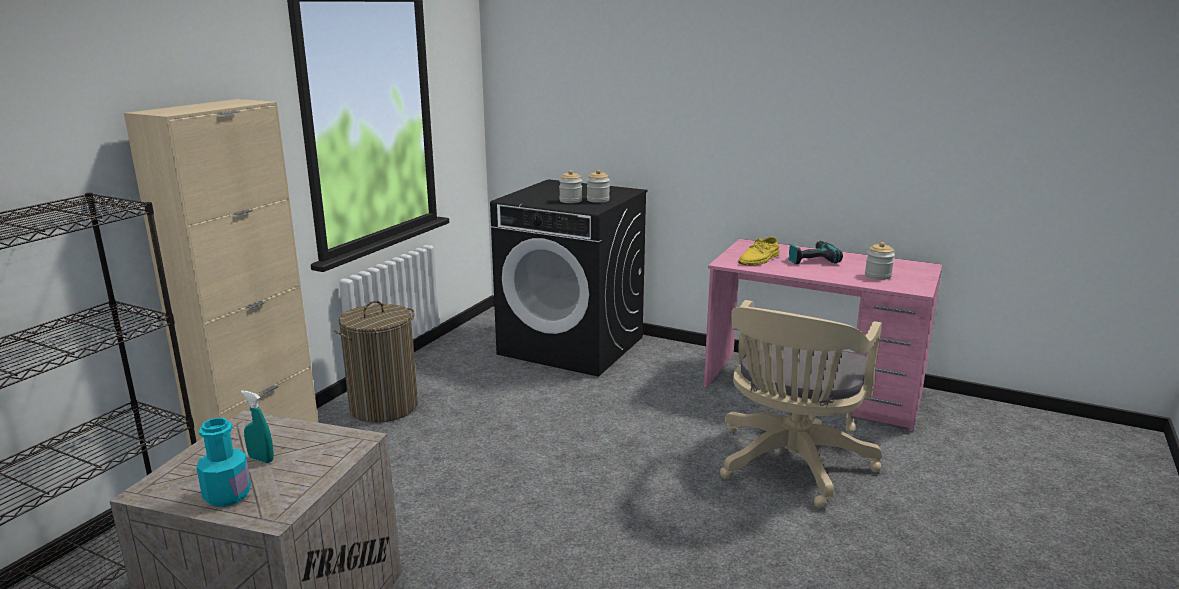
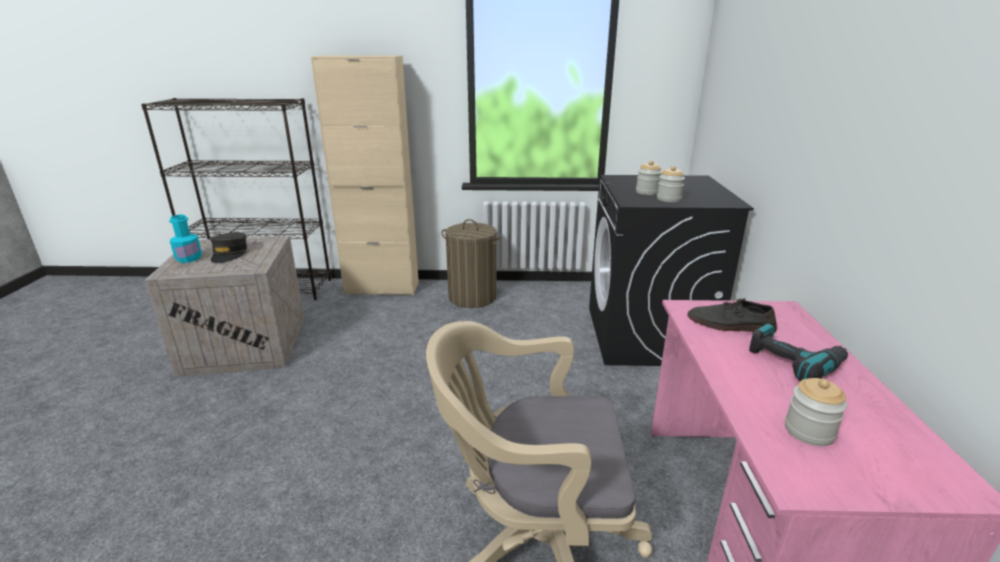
camera: 65 degrees right, 5 degrees up
(261, 459) = (230, 254): turquoise spray bottle -> grey cap
(759, 259) = (730, 325): yellow shoe -> grey shoe

